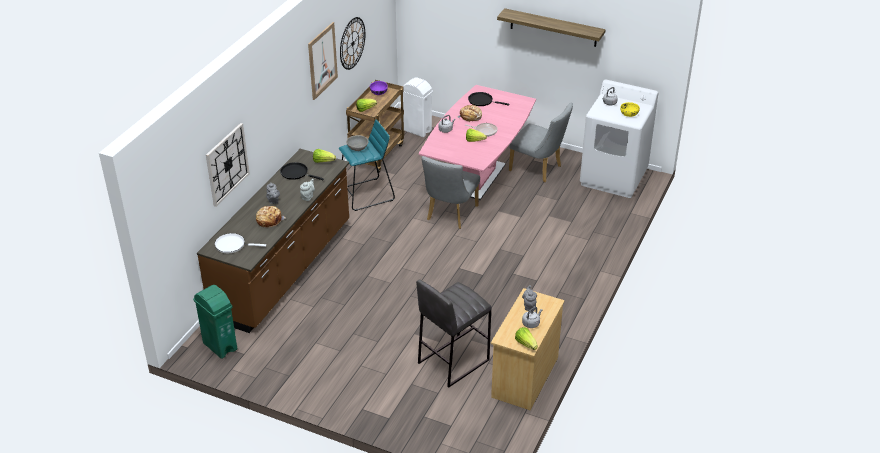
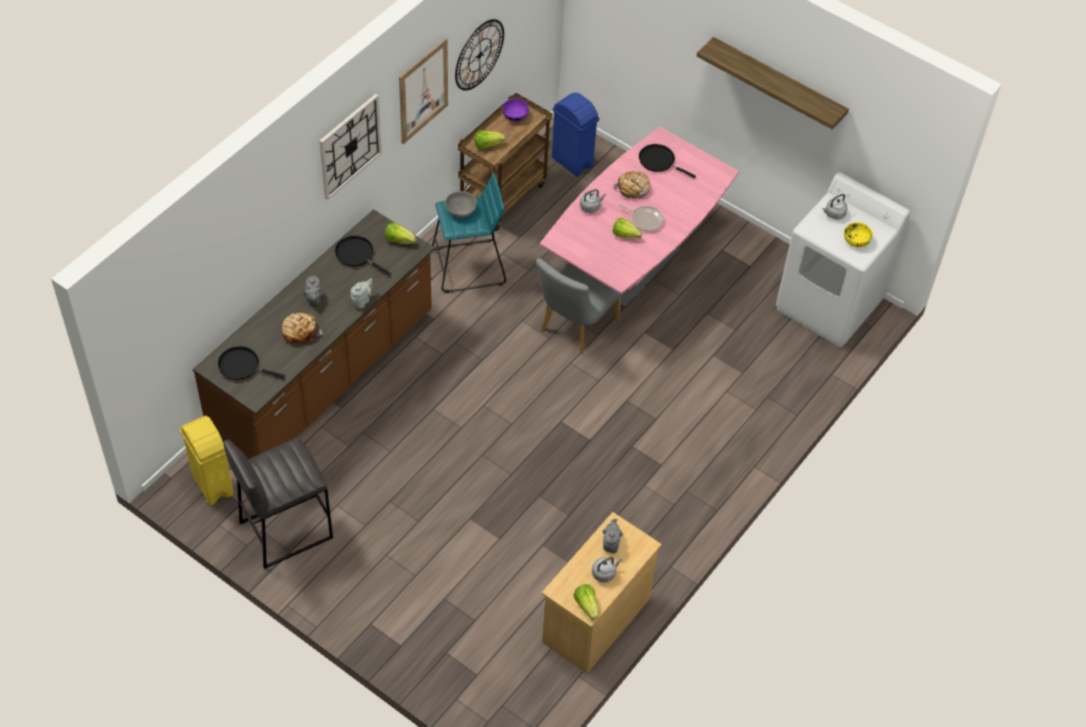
camera: 10 degrees right, 15 degrees up
(220, 346) = (213, 484): green trash can -> yellow trash can
(227, 164) = (249, 255): wall clock -> wall clock (350, 146)
(232, 245) = (242, 366): white frying pan -> black frying pan
(417, 130) = (572, 162): white trash can -> blue trash can
(452, 361) = (507, 574): grey stool -> grey stool (285, 529)
(539, 169) = (725, 269): grey chair -> none

